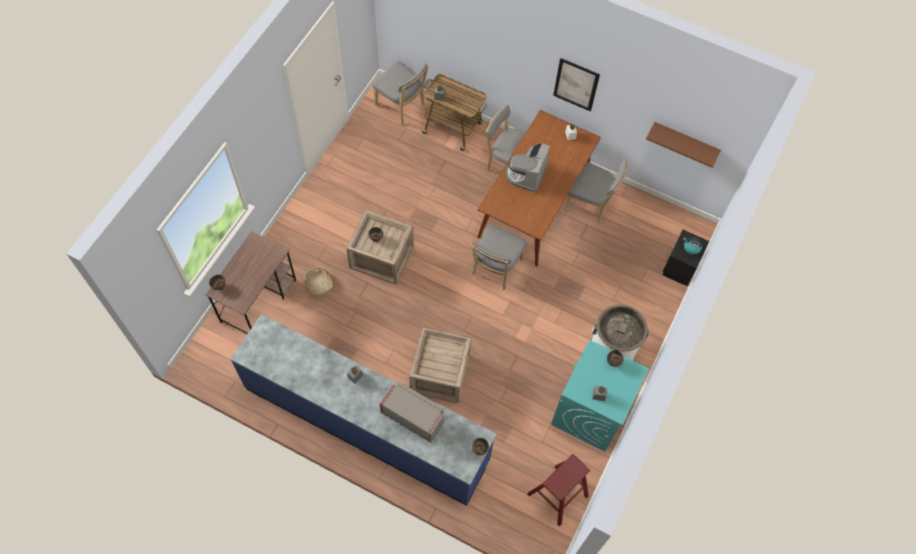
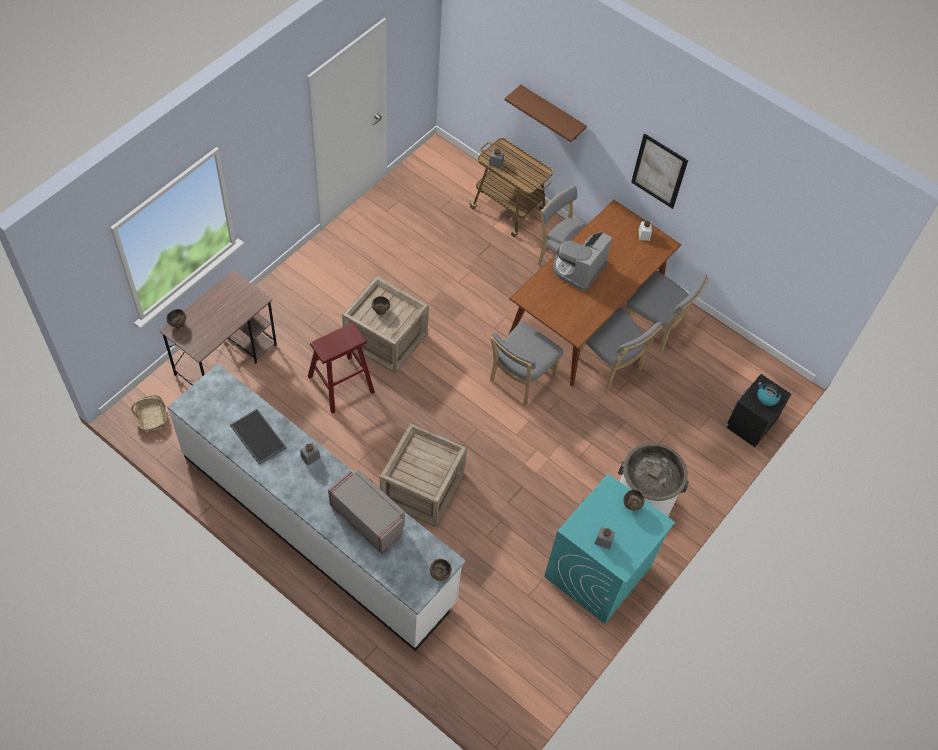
camera: 10 degrees right, 5 degrees down
(308, 368) = (257, 436): none -> tray
(318, 283) = (302, 354): basket -> basket (152, 416)
(366, 424) = (317, 528): blue counter -> white counter
(401, 106) = (453, 173): grey chair -> grey chair (611, 365)
(557, 495) = (532, 663): red stool -> red stool (341, 384)
(685, 141) = (780, 263): brown shelf -> brown shelf (552, 113)

